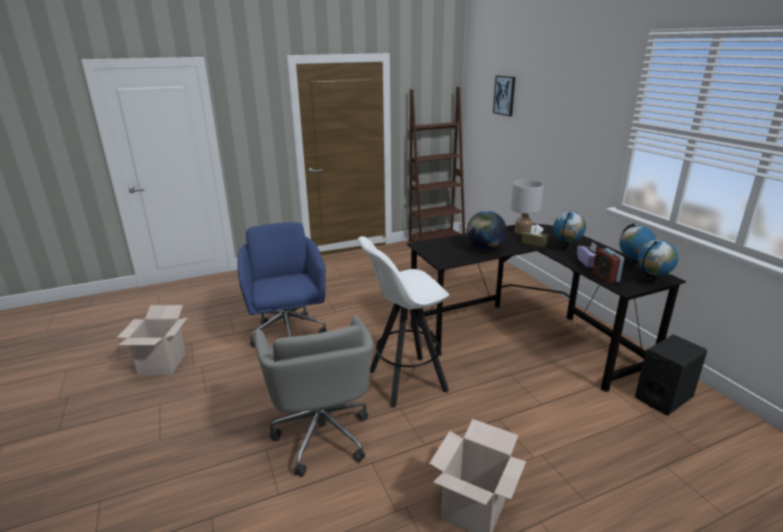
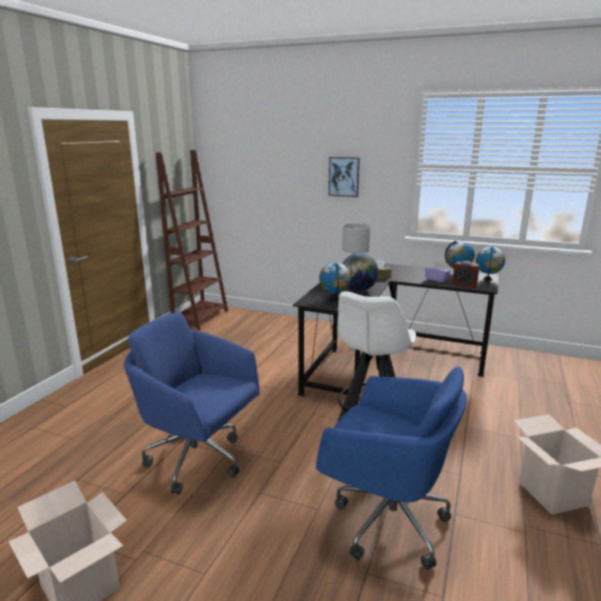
camera: 45 degrees left, 5 degrees down
(321, 434) = (385, 522): grey office chair -> blue office chair
(504, 95) = (258, 154): picture -> picture (344, 176)
(566, 247) = (403, 274): globe -> globe (334, 299)
(663, 397) = (509, 364): black speaker -> none

